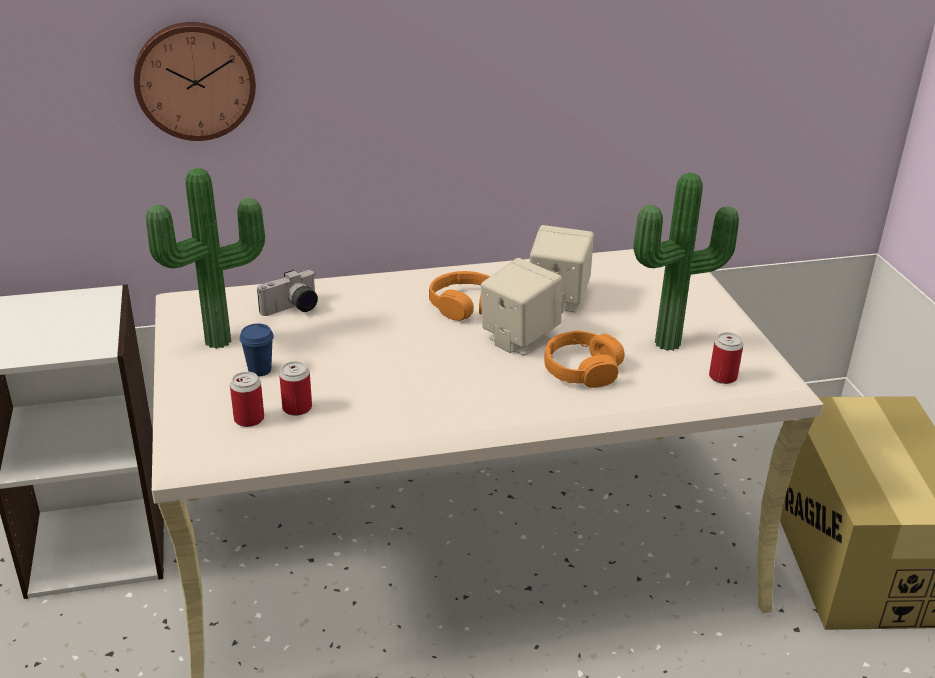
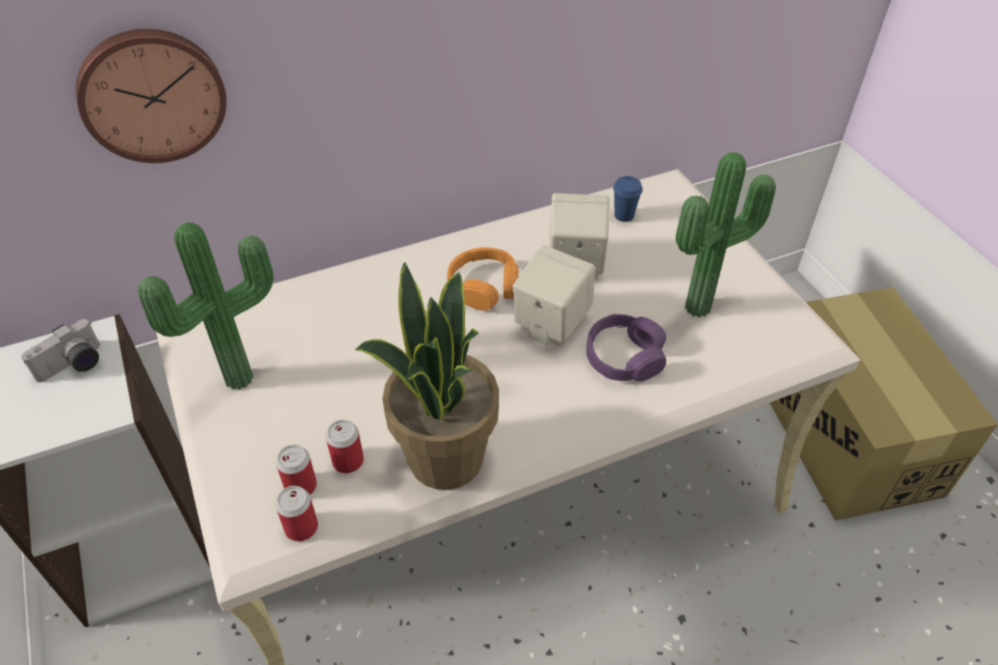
camera: 10 degrees left, 15 degrees up
(259, 370) = (294, 413): blue cup -> blue cup (624, 215)
(292, 309) = (307, 320): camera -> camera (73, 366)
(385, 417) = (444, 458): none -> potted plant
(582, 370) = (624, 357): orange headphones -> purple headphones
(722, 377) = (762, 344): can -> can (301, 527)

